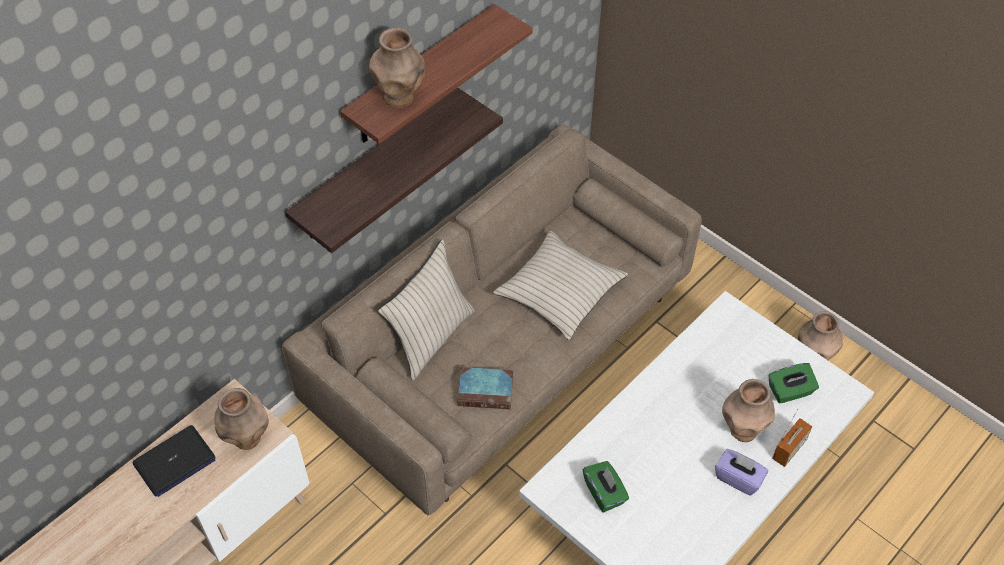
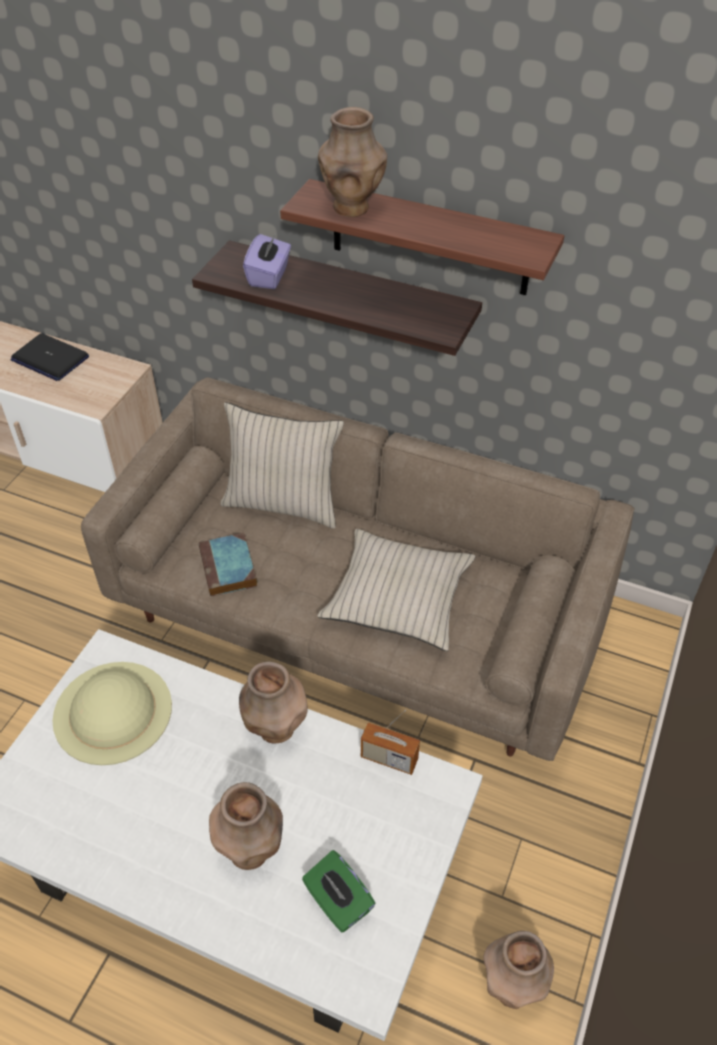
camera: 70 degrees right, 5 degrees down
(247, 438) = (85, 393): brown vase -> brown vase (276, 729)
(604, 493) = (112, 712): green tissue box -> beige hat
(738, 478) = (170, 862): purple tissue box -> purple tissue box (269, 276)
(789, 449) = (235, 921): radio -> radio (389, 758)

